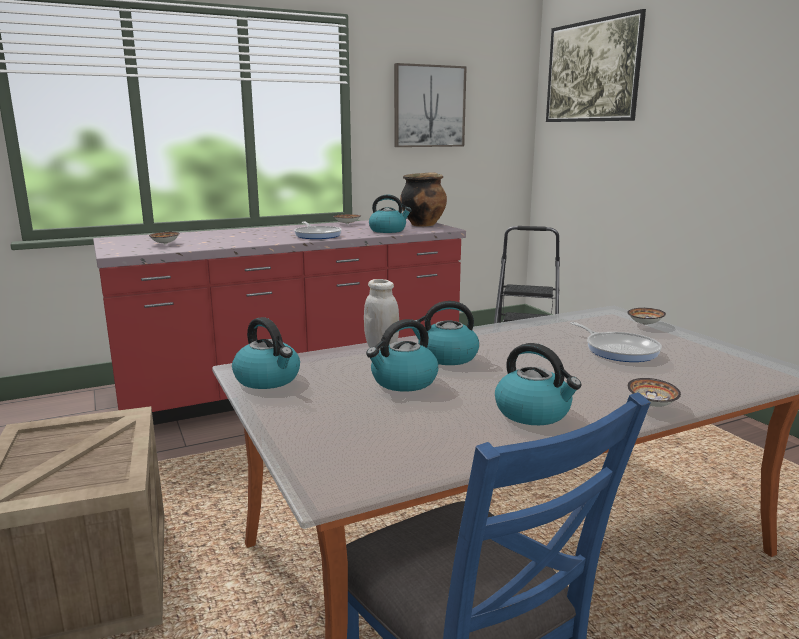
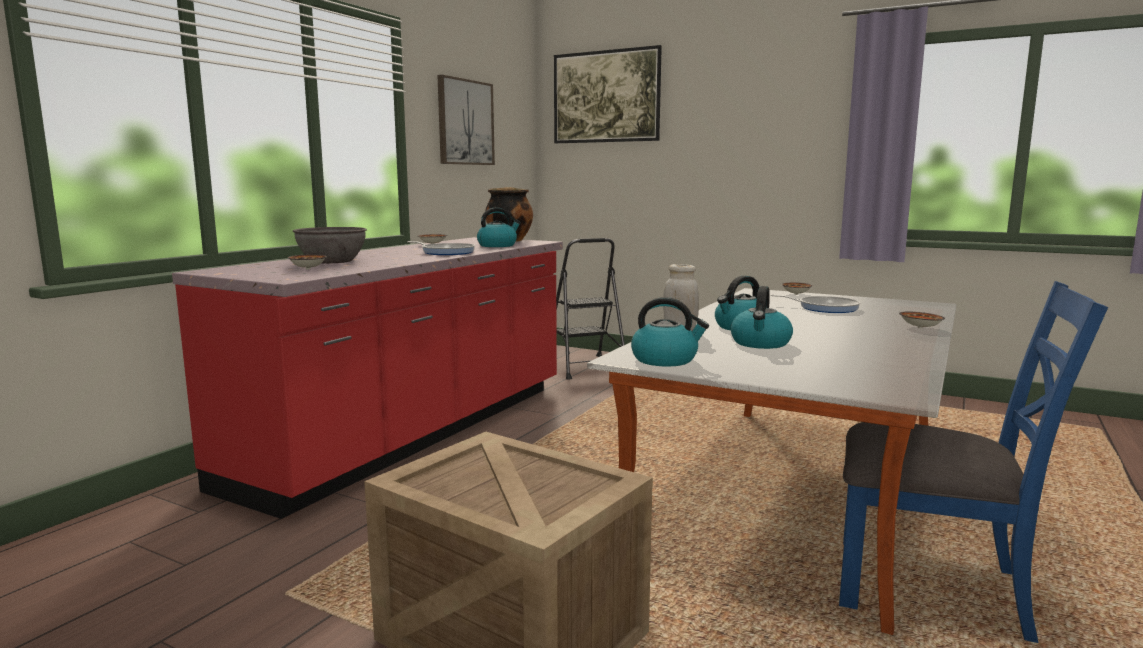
camera: 35 degrees left, 5 degrees down
(210, 237) = (332, 261): none -> grey bowl
(534, 413) = (881, 342): kettle -> none

